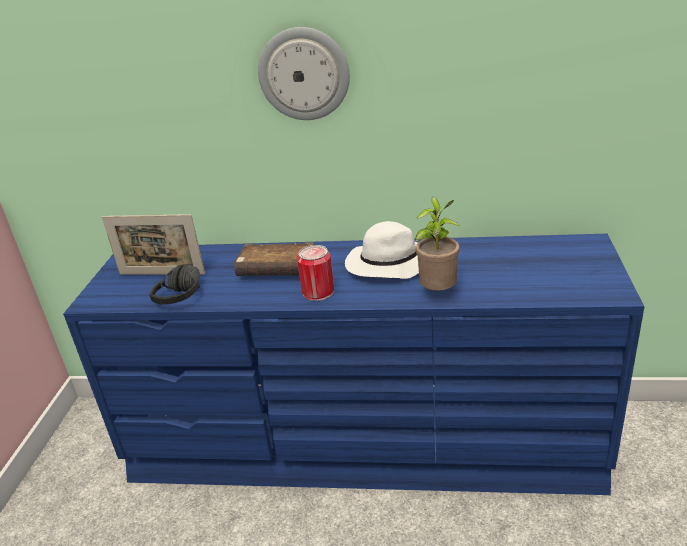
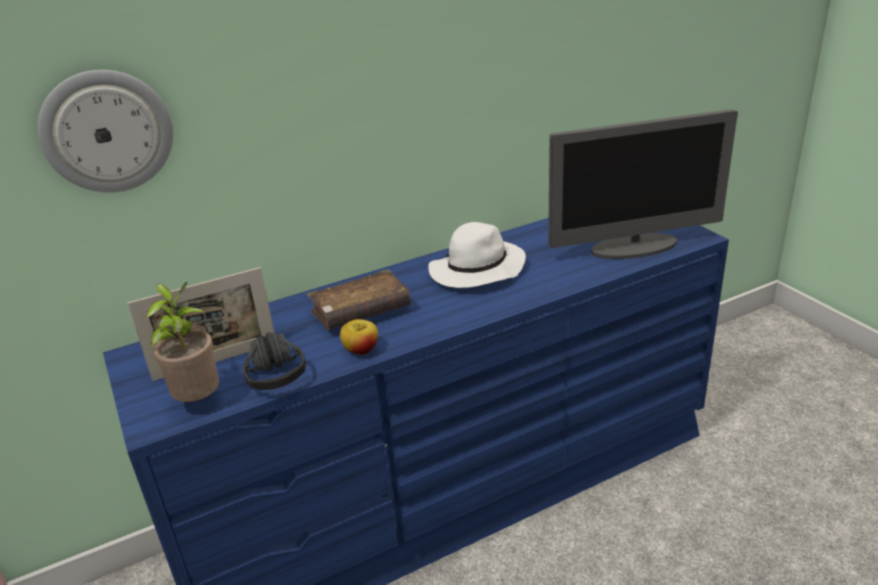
camera: 35 degrees left, 0 degrees up
(244, 297) = (361, 350): none -> apple
(304, 74) = (346, 71): wall clock -> wall clock (107, 131)
(318, 292) = (438, 317): can -> none
(438, 292) = (557, 280): potted plant -> potted plant (199, 401)
(541, 285) = (634, 247): none -> monitor

